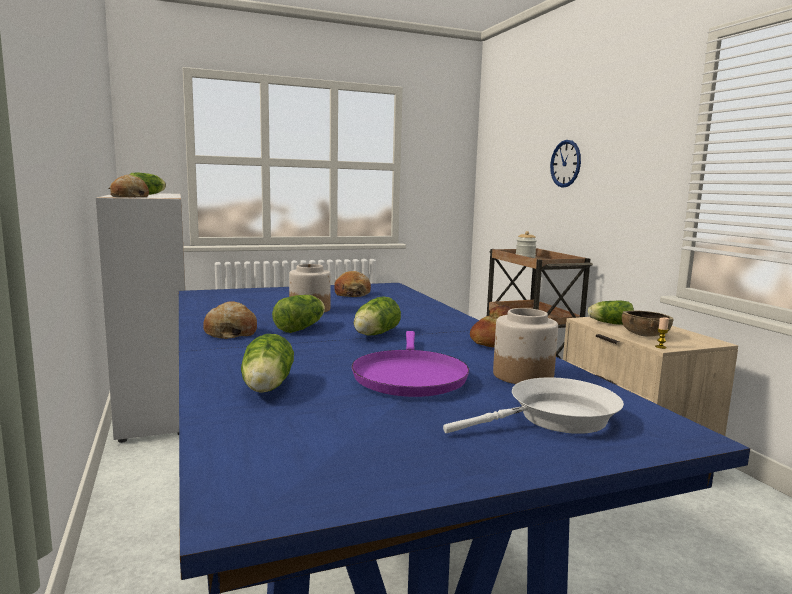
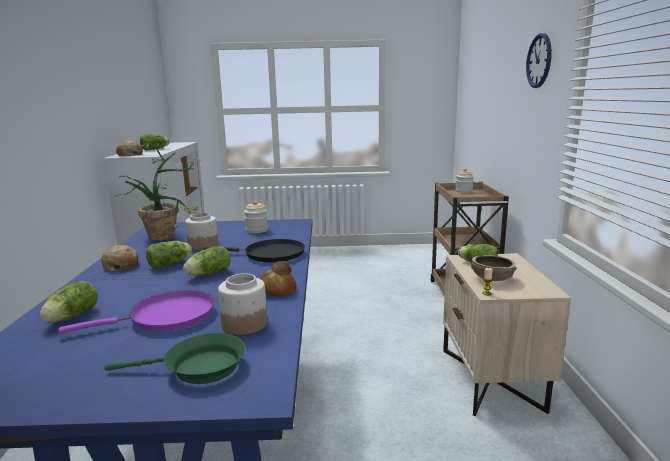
camera: 20 degrees right, 5 degrees up
(236, 301) = (169, 235): none -> potted plant
(352, 293) = (257, 230): bread -> jar
(409, 377) = (167, 317): purple frying pan -> purple frying pan turned 135 degrees counterclockwise
(417, 314) = (270, 254): none -> black frying pan
(555, 419) = (198, 368): white frying pan -> green frying pan
(565, 163) = (501, 107): wall clock -> wall clock (539, 61)

